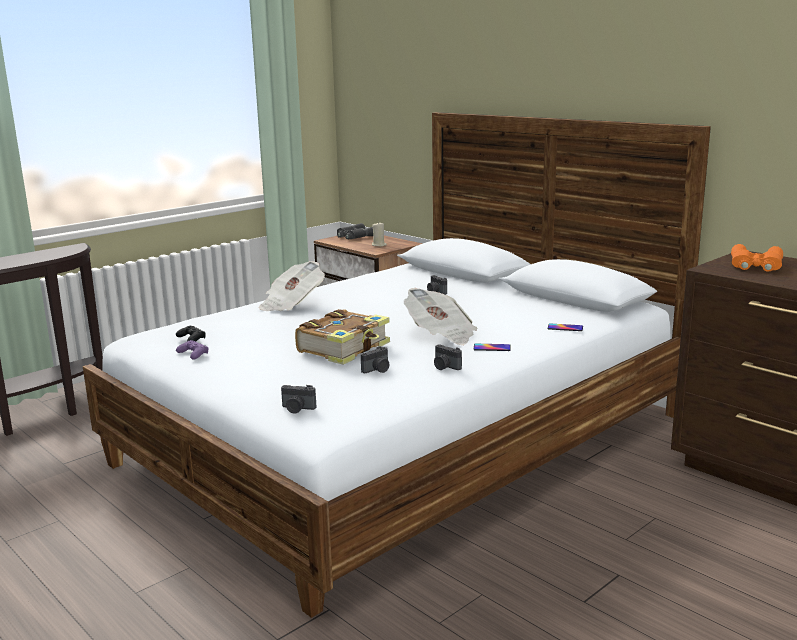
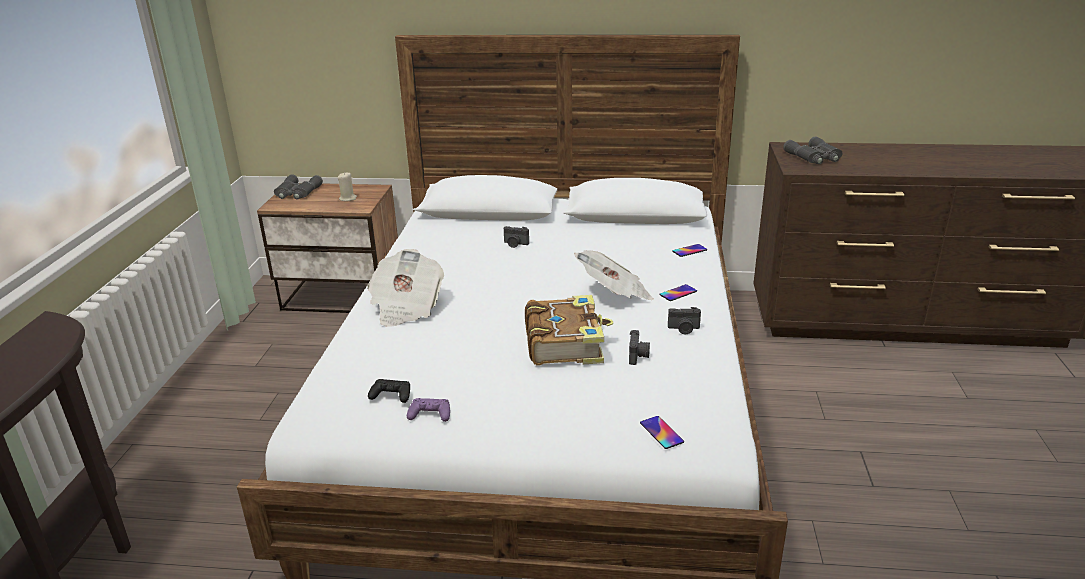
camera: 40 degrees left, 10 degrees up
(297, 409) = (661, 432): camera -> phone
(755, 265) = (814, 157): orange binoculars -> grey binoculars

